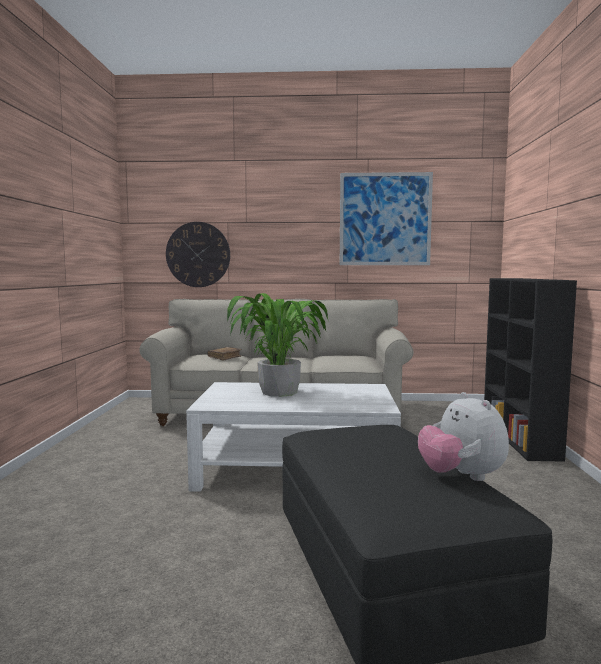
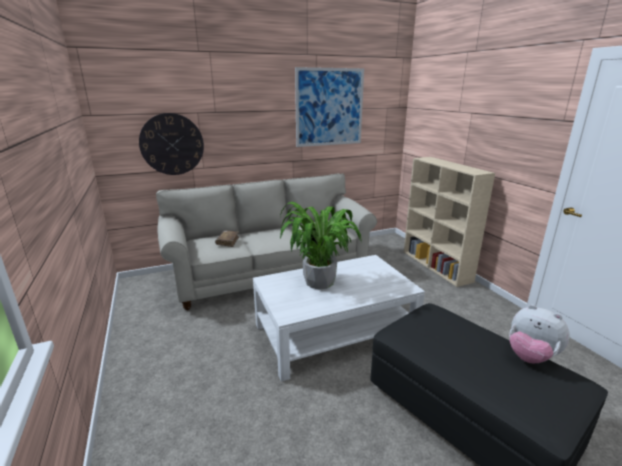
camera: 25 degrees left, 15 degrees up
(520, 438) = (436, 266): black bookcase -> beige bookcase

